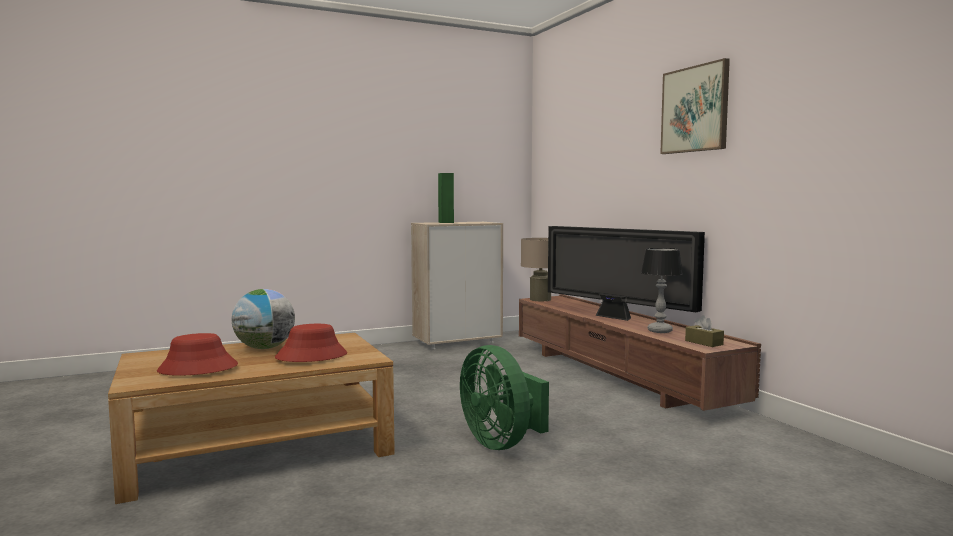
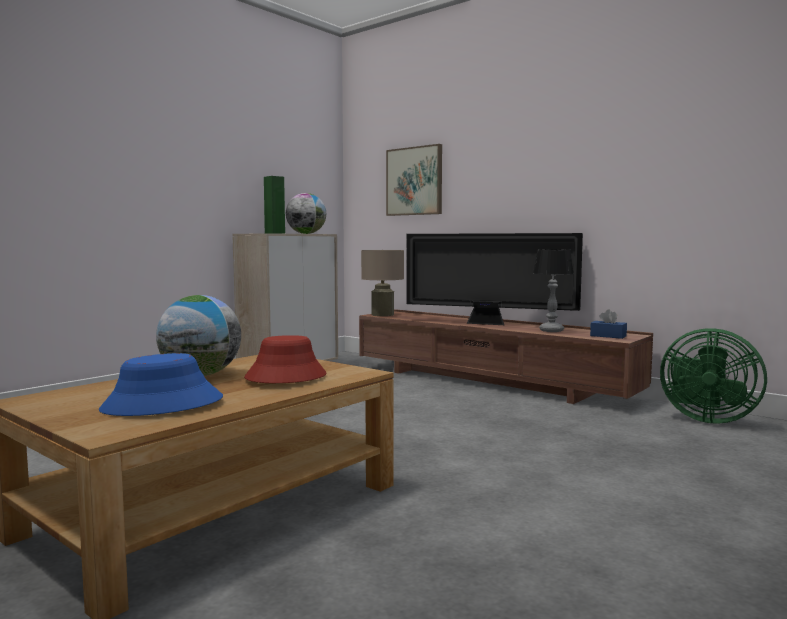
camera: 25 degrees left, 0 degrees up
(197, 369) = (162, 405): red hat -> blue hat
(477, 222) = (306, 233): none -> globe
(501, 442) = (484, 455): green fan -> green fan (706, 419)
(695, 109) = (567, 115): picture -> picture (414, 181)
(704, 342) = (608, 336): brown tissue box -> blue tissue box

